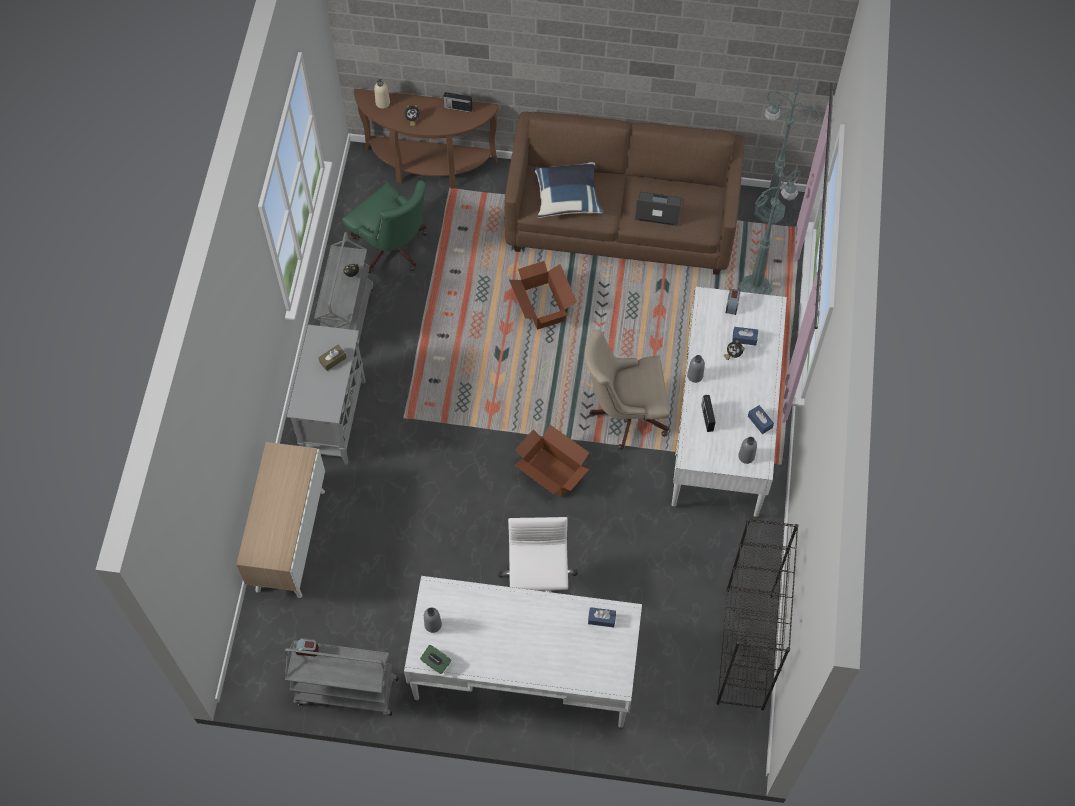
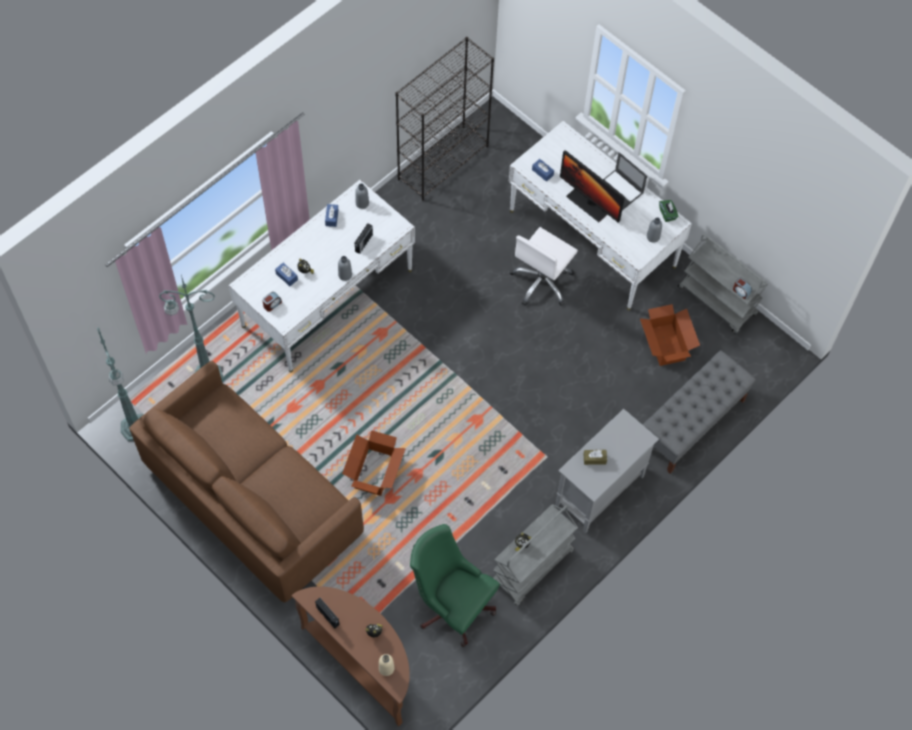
camera: 145 degrees left, 0 degrees up
(290, 539) = (691, 424): cabinet -> grey bench
(393, 250) = (451, 605): green office chair -> green office chair turned 45 degrees counterclockwise
(527, 616) = (588, 203): none -> monitor
(551, 473) = (472, 346): cardboard box -> cardboard box (666, 344)
(567, 197) = (300, 494): blue pillow -> none
(625, 414) = (386, 351): beige office chair -> none
(657, 209) = (242, 435): laptop -> laptop (619, 190)

